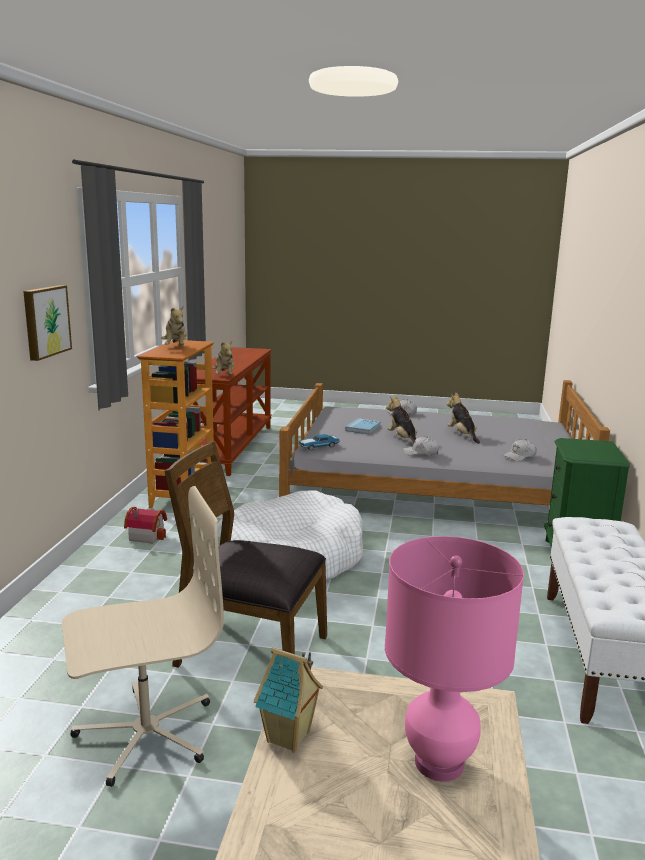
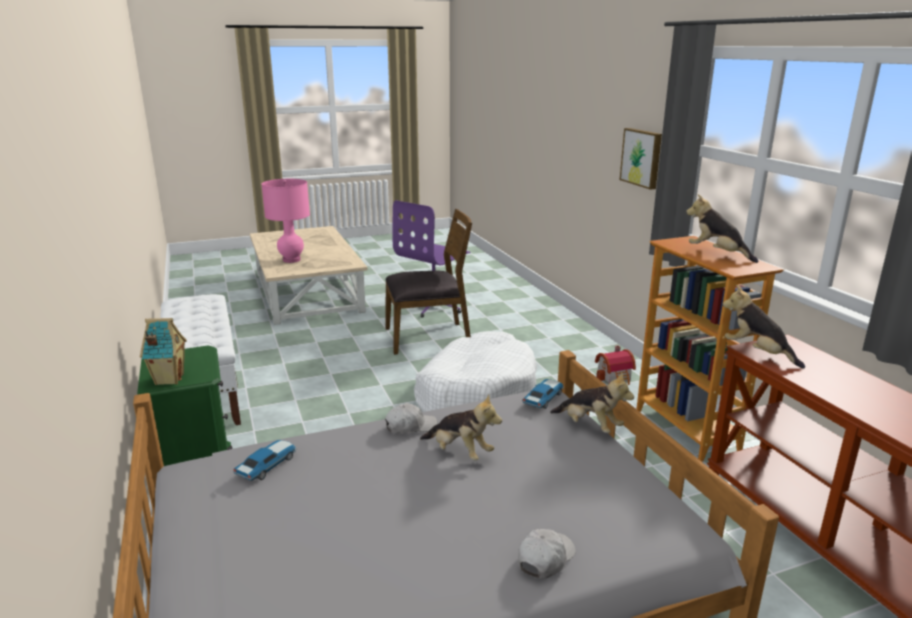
camera: 150 degrees right, 5 degrees up
(145, 733) = (434, 306): beige office chair -> purple office chair
(289, 738) = (346, 255): toy house -> toy house (168, 379)
(363, 428) = (547, 465): blue book -> none
(462, 435) = (377, 502): plush toy -> plush toy (589, 426)
(520, 456) = (267, 465): white cap -> toy car

